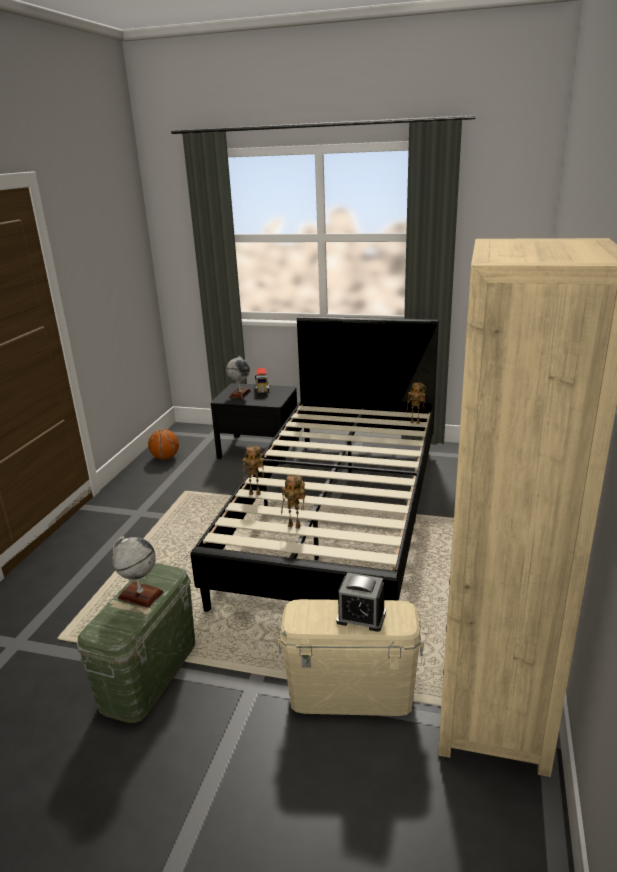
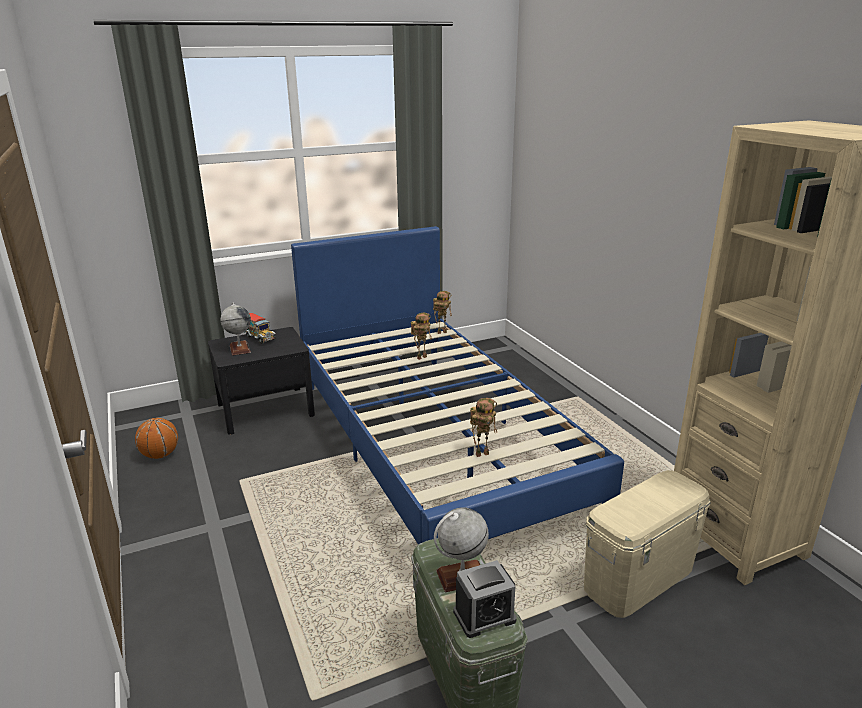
camera: 40 degrees left, 0 degrees up
(256, 493) = (399, 440): toy robot -> toy robot (422, 357)
(338, 515) = (433, 443): black bed -> blue bed
(361, 617) = (659, 497): alarm clock -> alarm clock (484, 616)

